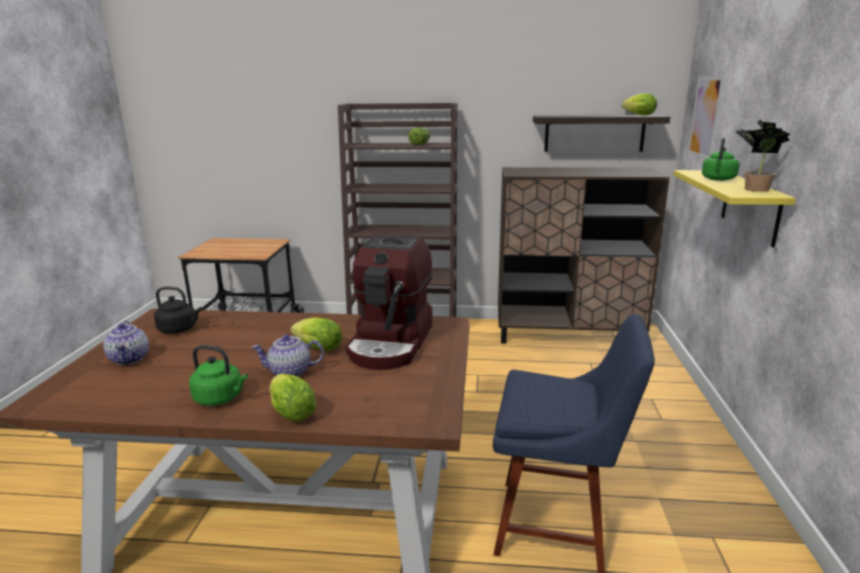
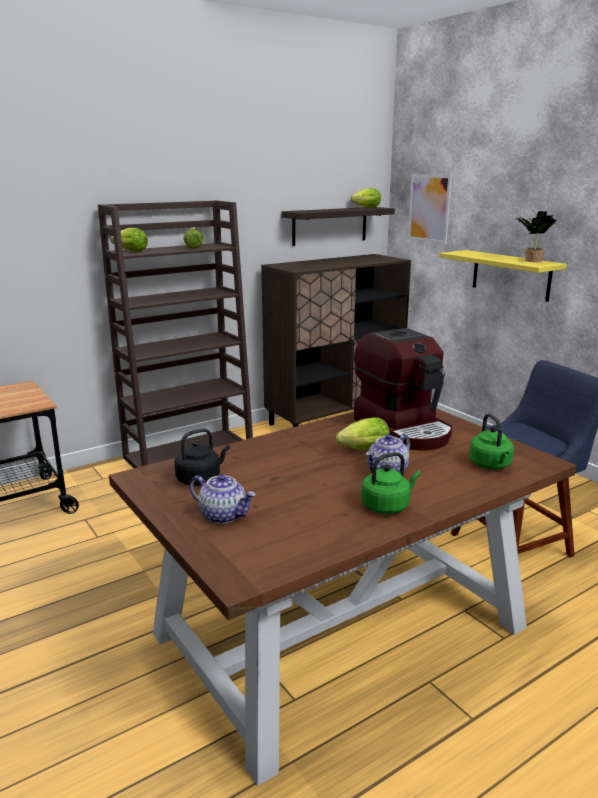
camera: 40 degrees left, 0 degrees up
(290, 412) = (456, 492): lettuce -> lettuce (129, 251)
(718, 179) = (490, 256): green kettle -> green kettle (491, 465)

